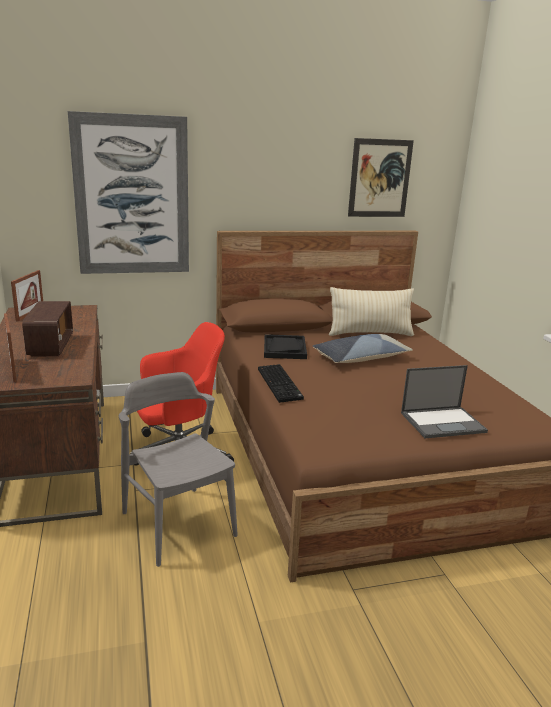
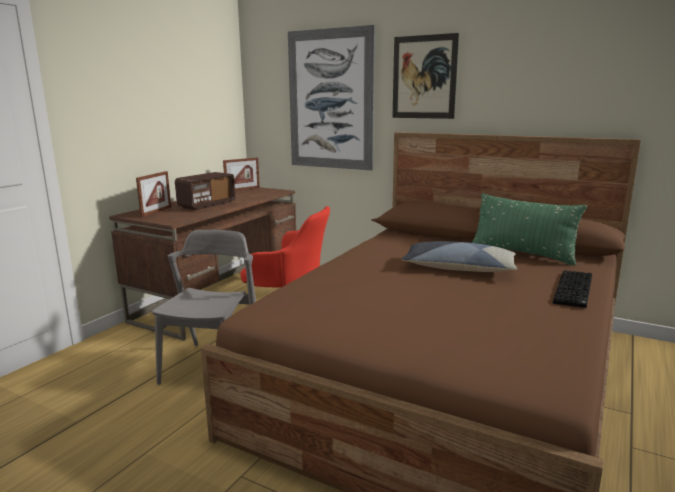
camera: 45 degrees right, 5 degrees down
(281, 384) = (331, 267): keyboard -> keyboard (575, 290)
(284, 348) = (399, 246): black tray -> none
(370, 333) = (522, 254): beige pillow -> green pillow
(380, 178) = (587, 73): picture -> picture (424, 77)
(443, 422) = (410, 336): laptop -> none

